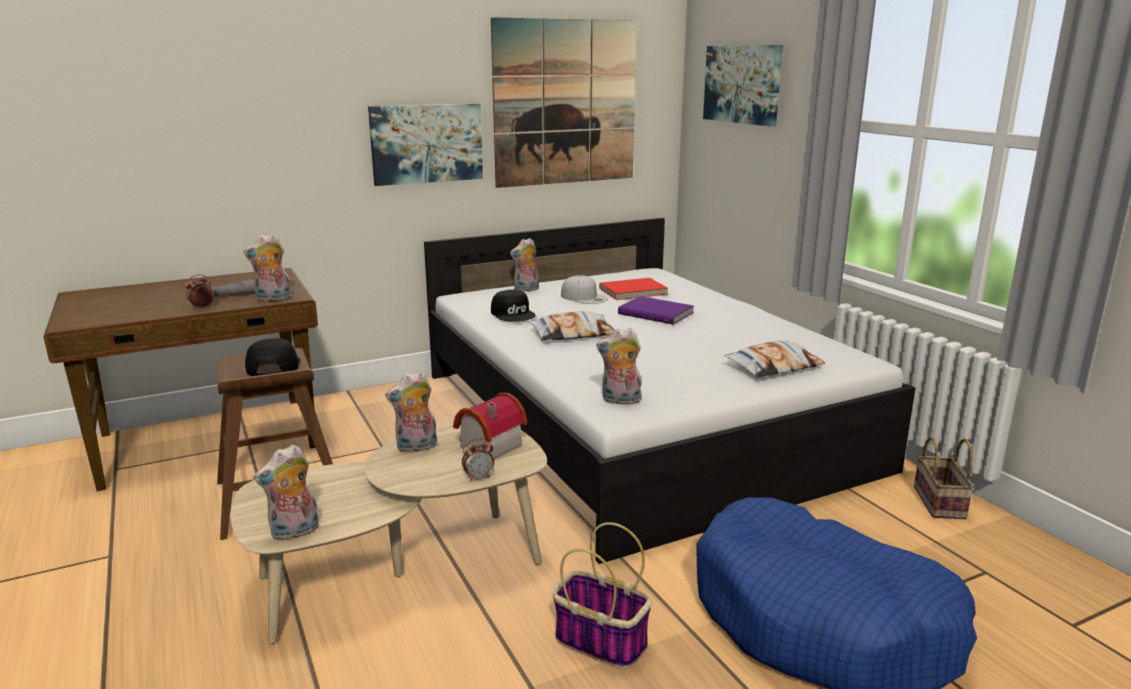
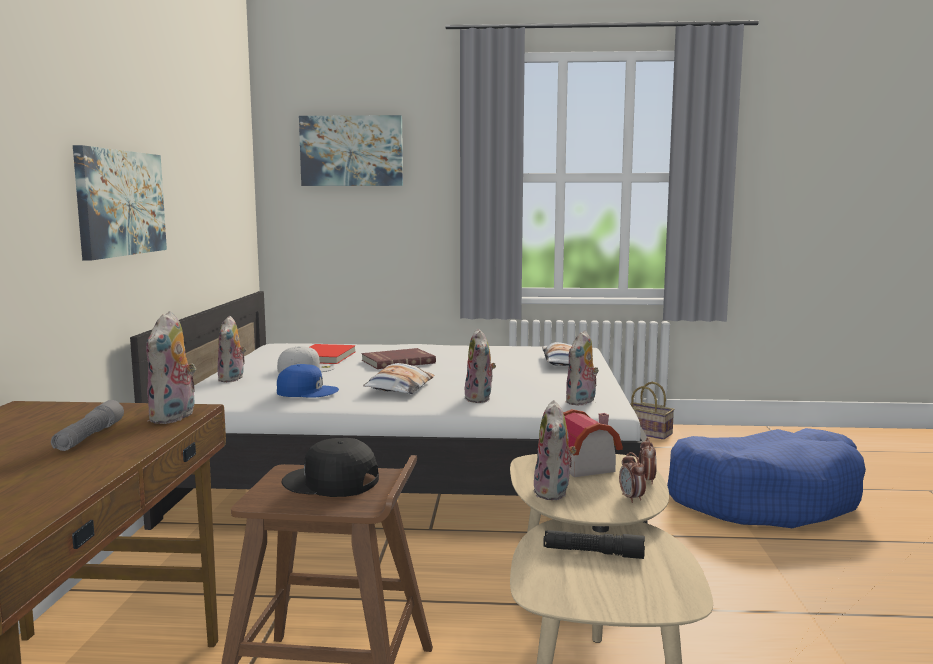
camera: 60 degrees left, 10 degrees down
(202, 307) = (118, 451): alarm clock -> alarm clock (631, 498)
(294, 532) = (676, 587): plush toy -> plush toy (480, 399)
(340, 491) = (593, 553): none -> black flashlight
(513, 313) = (307, 391): black cap -> blue cap
(565, 103) = (202, 164): picture -> none
(598, 641) = (757, 572): basket -> none
(656, 313) = (397, 361): purple book -> red book

